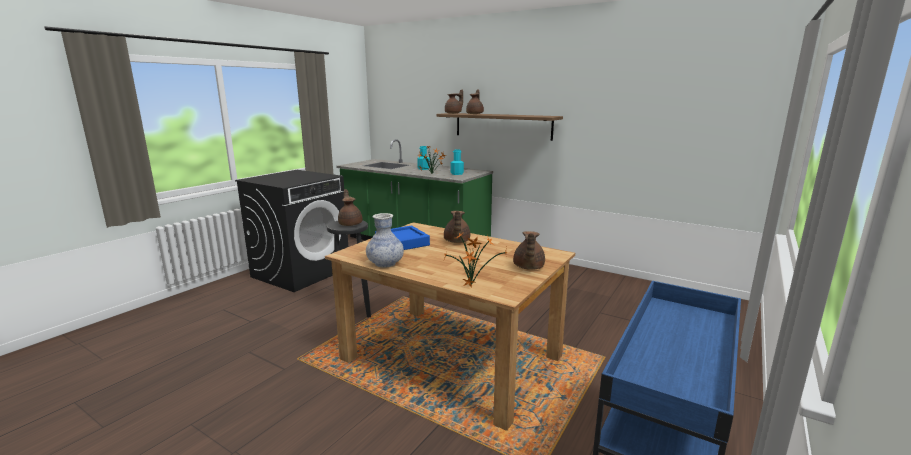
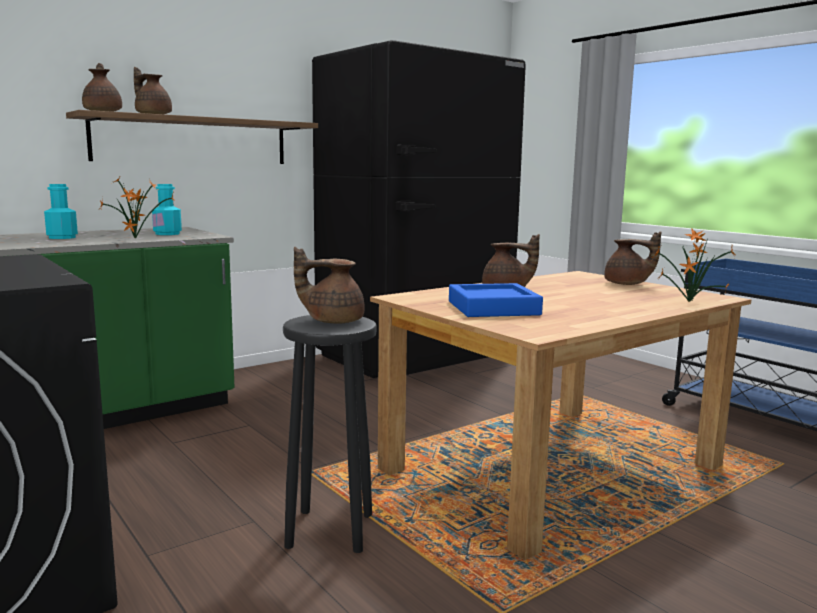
camera: 70 degrees left, 5 degrees down
(385, 264) = (597, 321): vase -> none
(600, 289) = (414, 359): none -> black fridge

